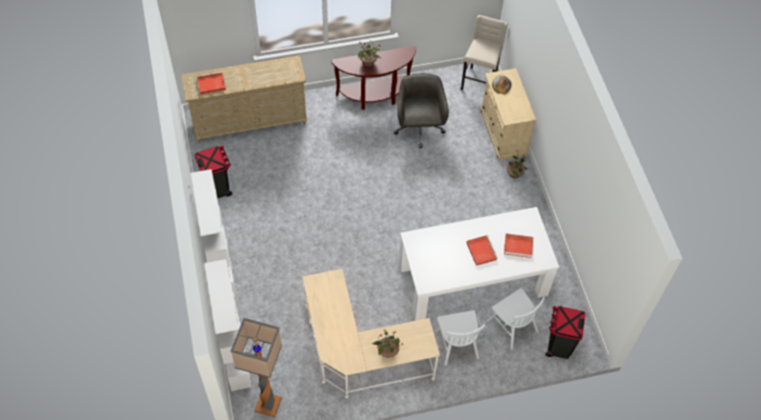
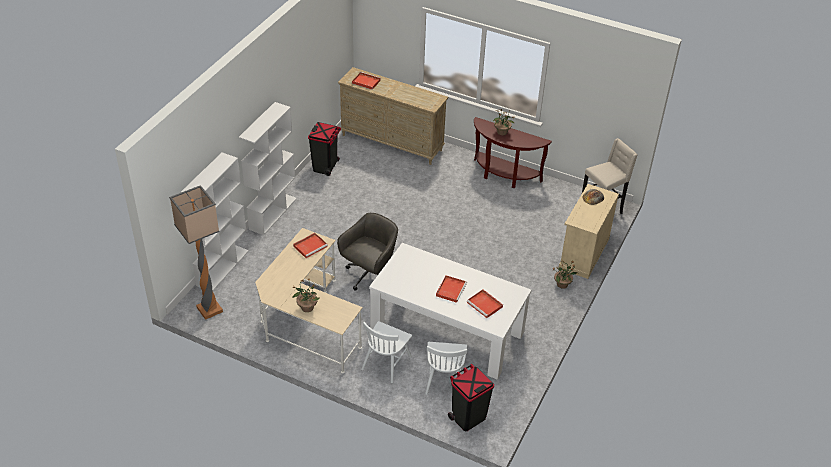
camera: 40 degrees right, 15 degrees down
(329, 289) = (311, 246): none -> red tray
(419, 129) = (515, 213): grey office chair -> grey office chair (370, 276)

